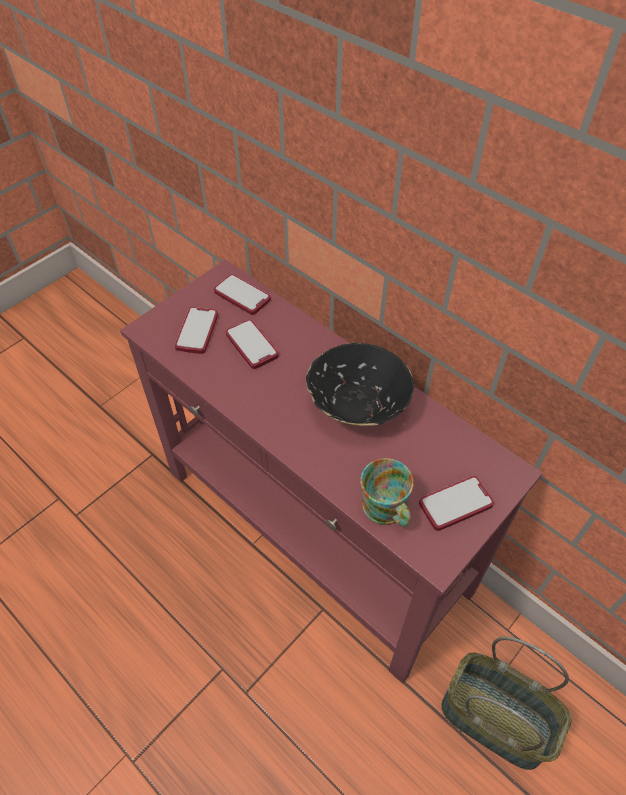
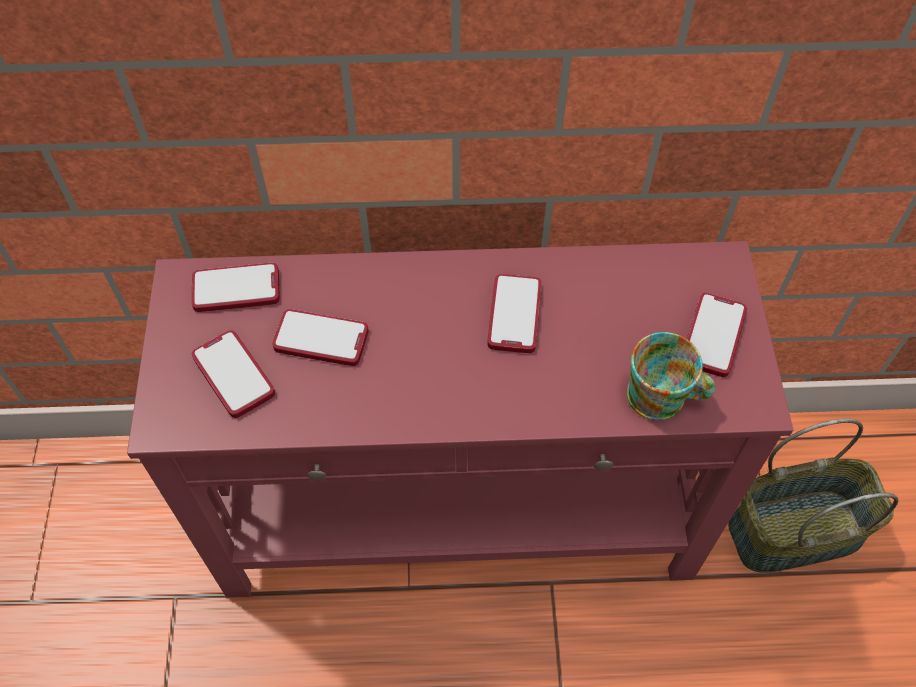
camera: 45 degrees left, 5 degrees up
(357, 406) = (514, 315): black bowl -> phone

